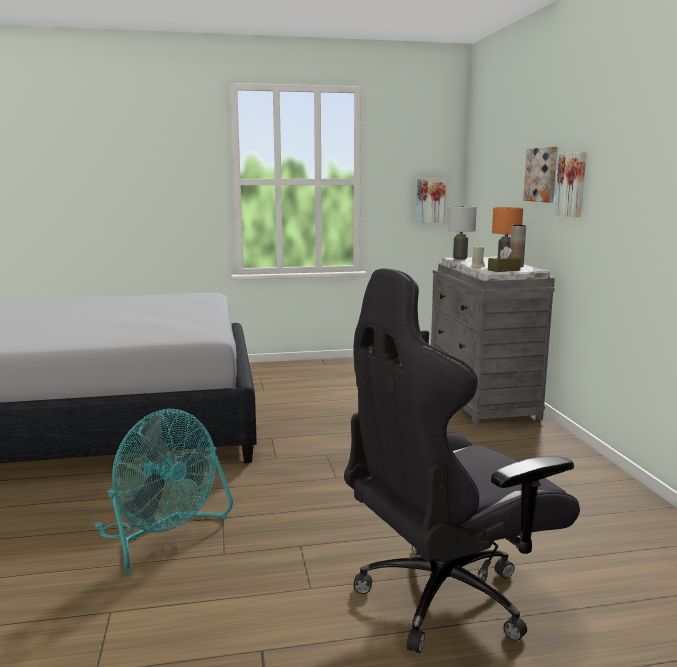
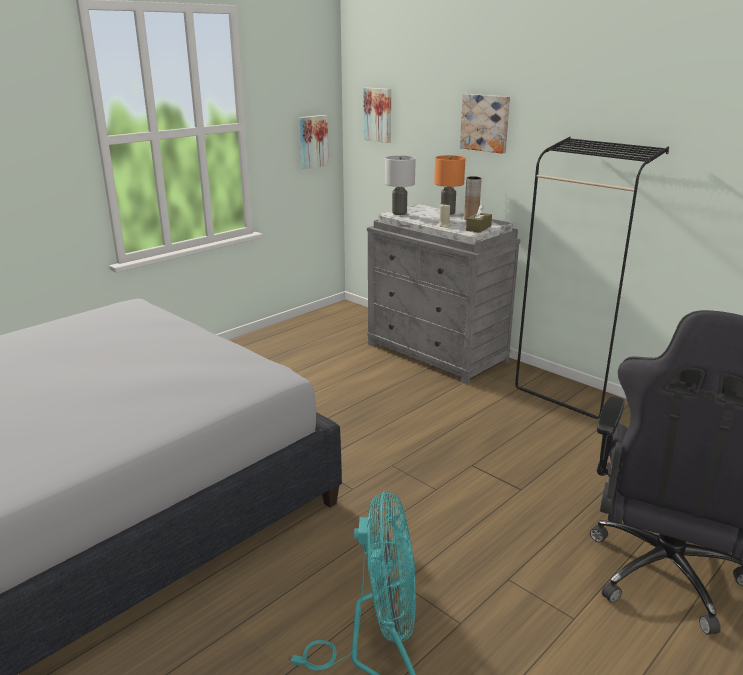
camera: 35 degrees left, 10 degrees up
(568, 456) = (569, 394): none -> black clothes rack
(572, 184) = (535, 137): picture -> picture (378, 115)

